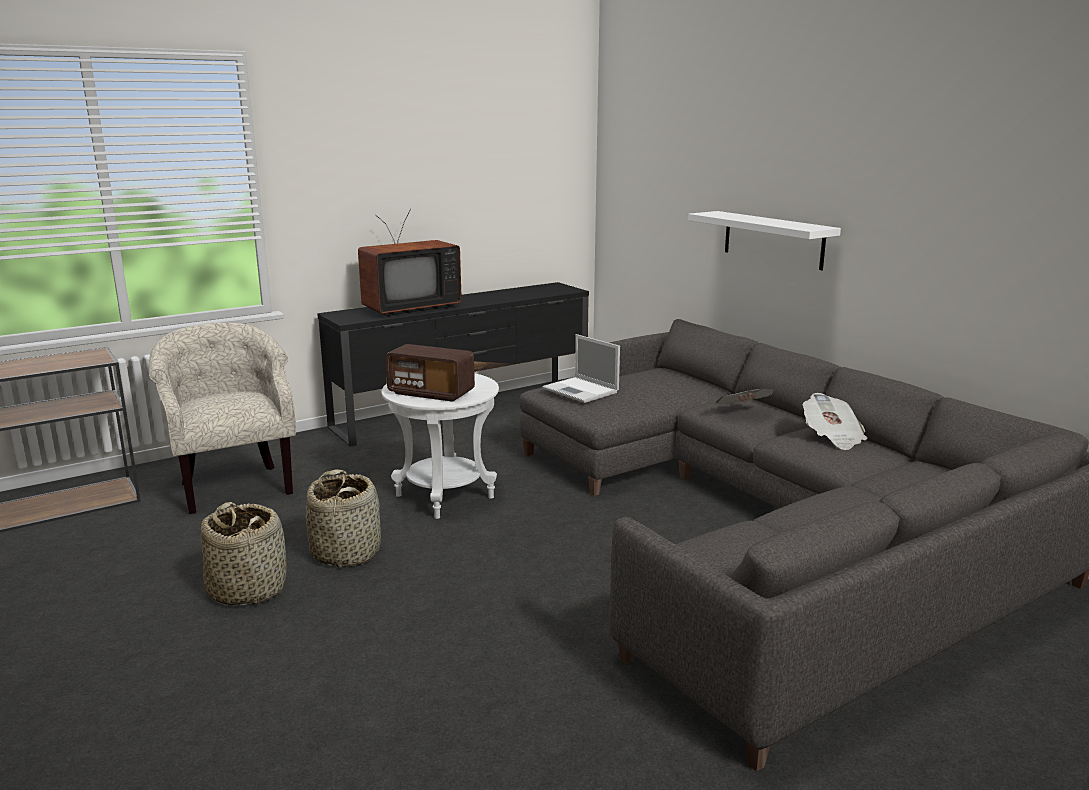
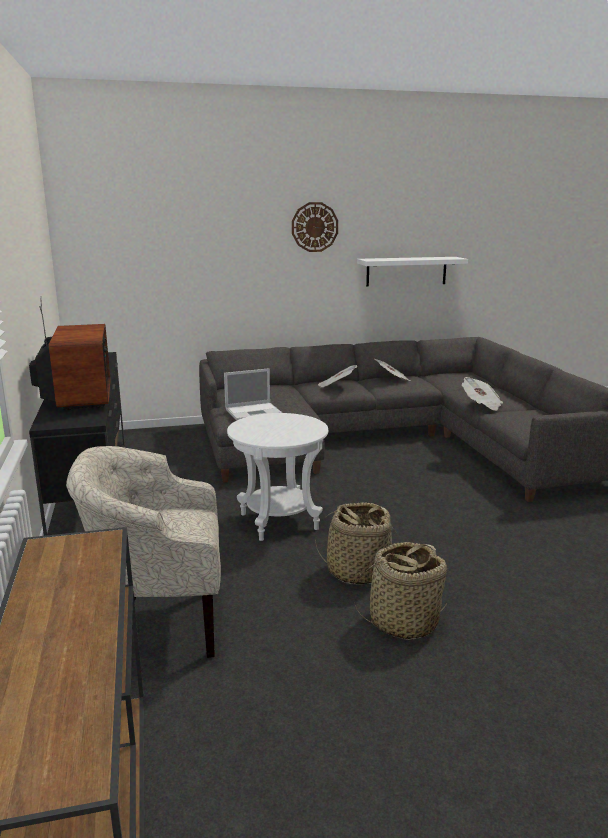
camera: 70 degrees left, 0 degrees up
(431, 393) = (290, 431): radio -> none
(773, 239) = (271, 278): white shelf -> white shelf (406, 271)
(784, 510) = (481, 404): none -> newspaper
(833, 169) = (314, 227): none -> wall clock

